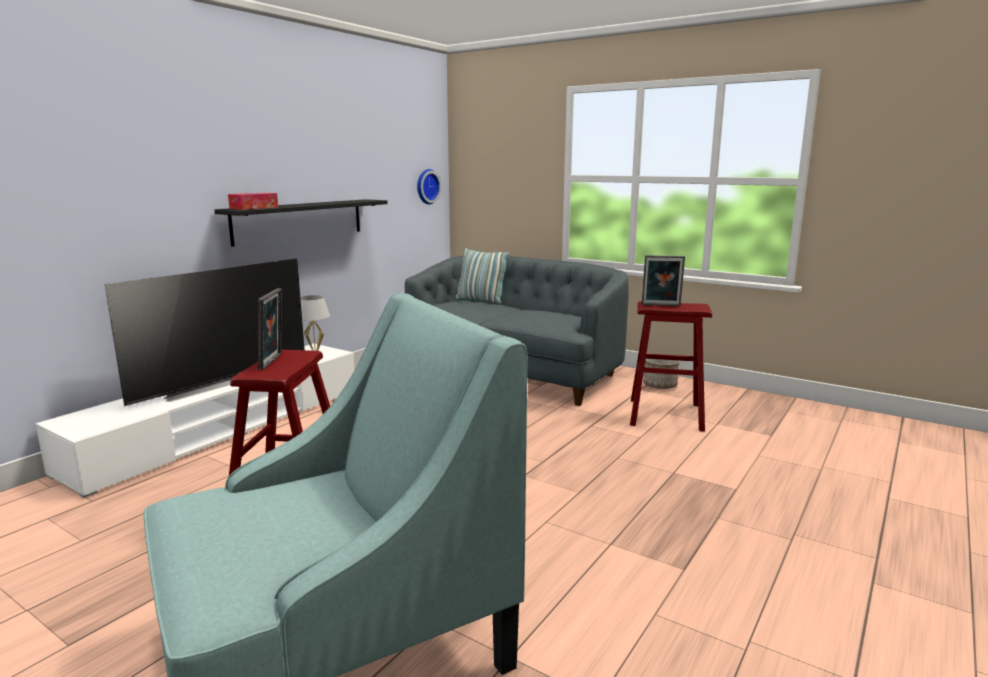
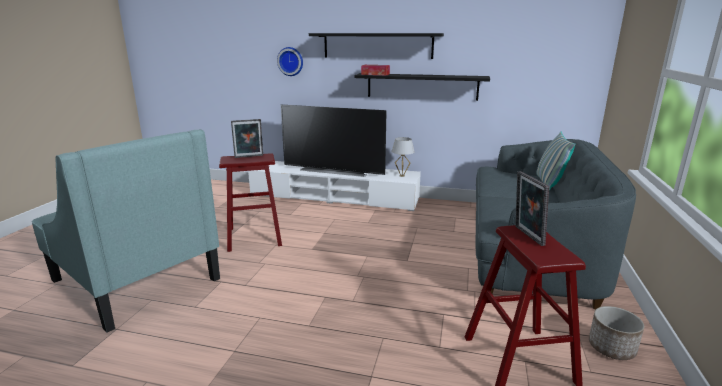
camera: 70 degrees right, 5 degrees up
(235, 163) = (377, 45): none -> black shelf
(426, 186) = (573, 69): wall clock -> wall clock (291, 61)

